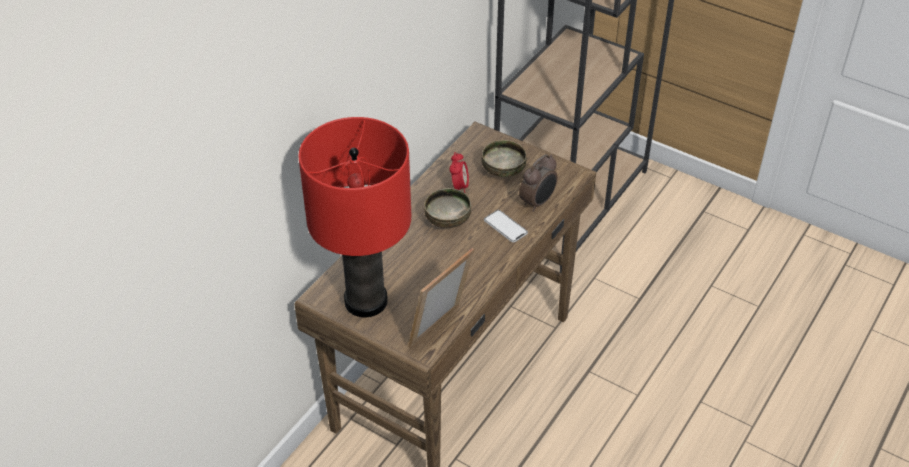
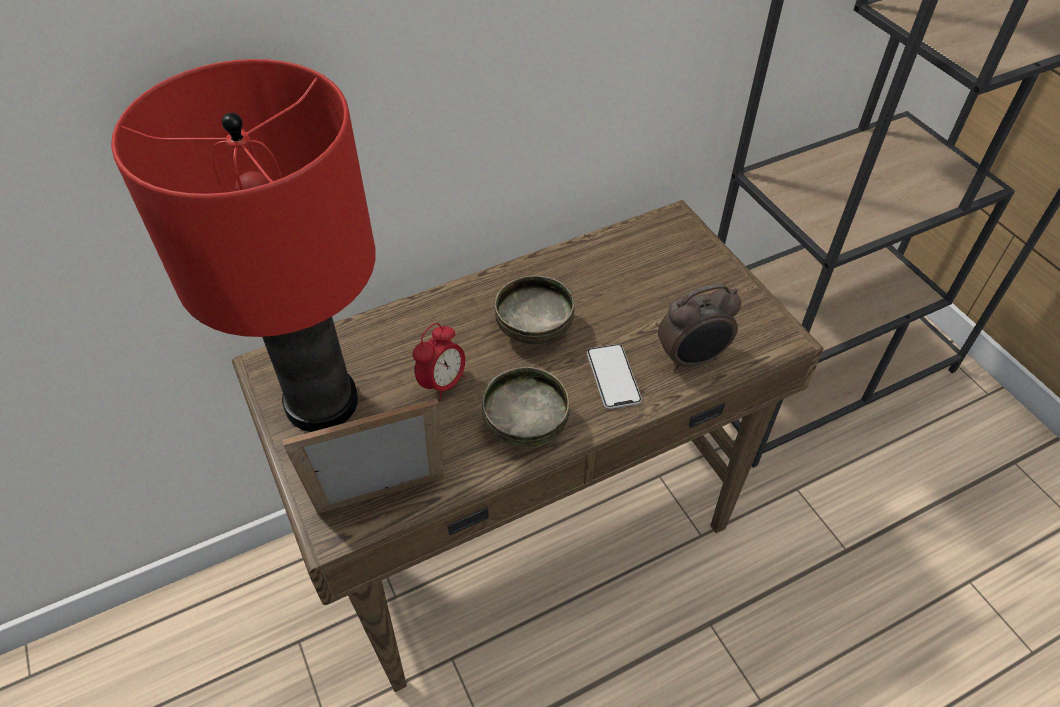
camera: 30 degrees right, 5 degrees up
(459, 187) = (588, 286): alarm clock -> alarm clock (443, 383)
(502, 171) = (671, 287): bowl -> bowl (524, 425)

